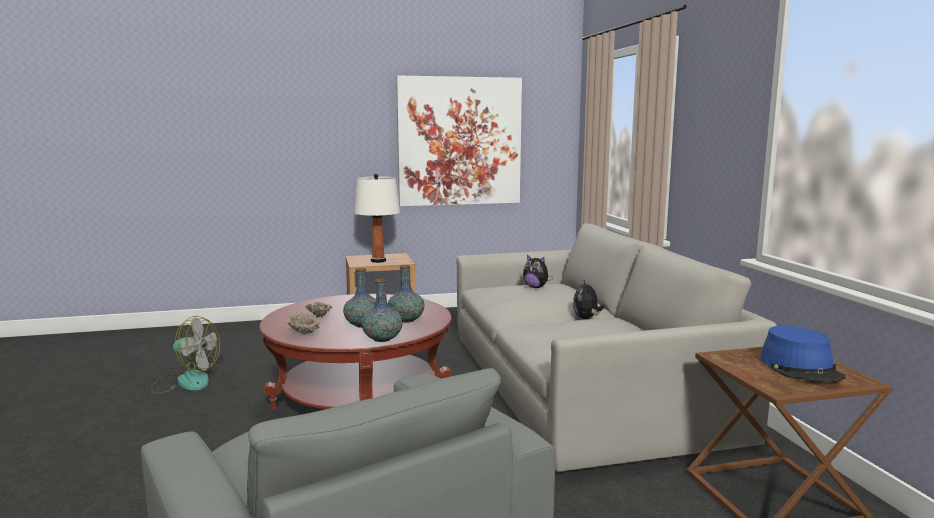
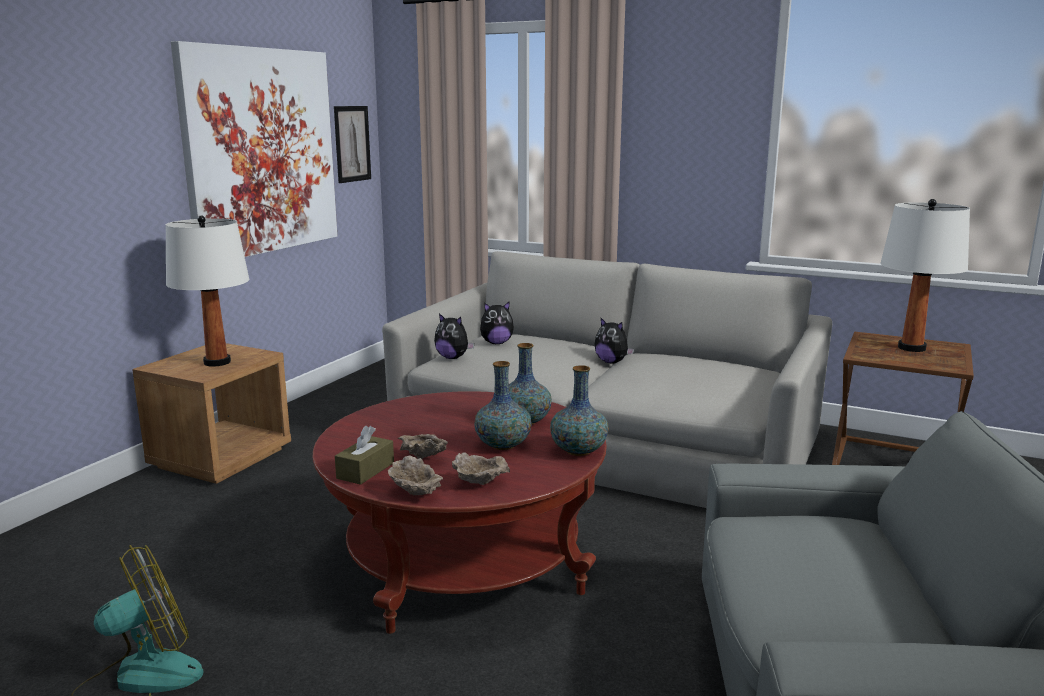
camera: 50 degrees left, 5 degrees up
(274, 327) = (415, 494): none -> beige bowl
(289, 314) = (365, 470): none -> brown tissue box
(493, 288) = (453, 357): none -> plush toy
(547, 140) = (352, 144): none -> picture
(801, 367) = (911, 348): blue hat -> white table lamp

